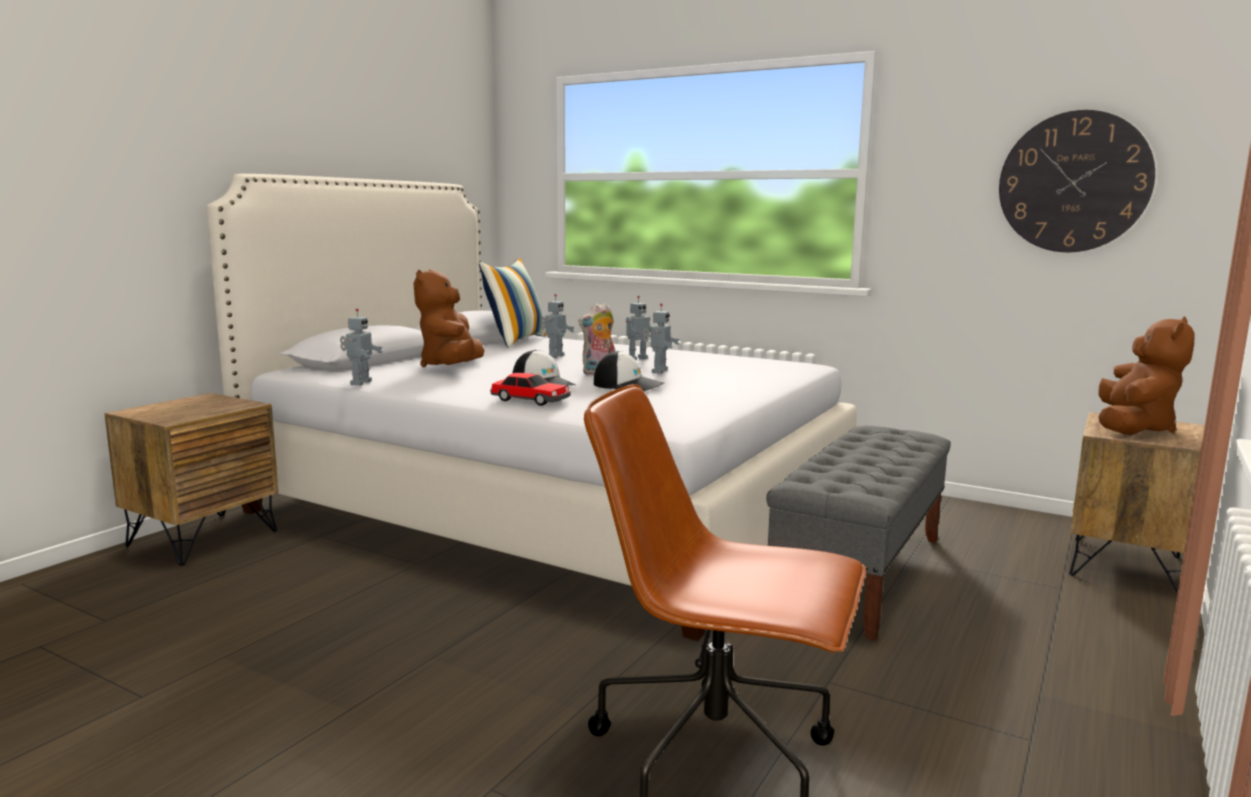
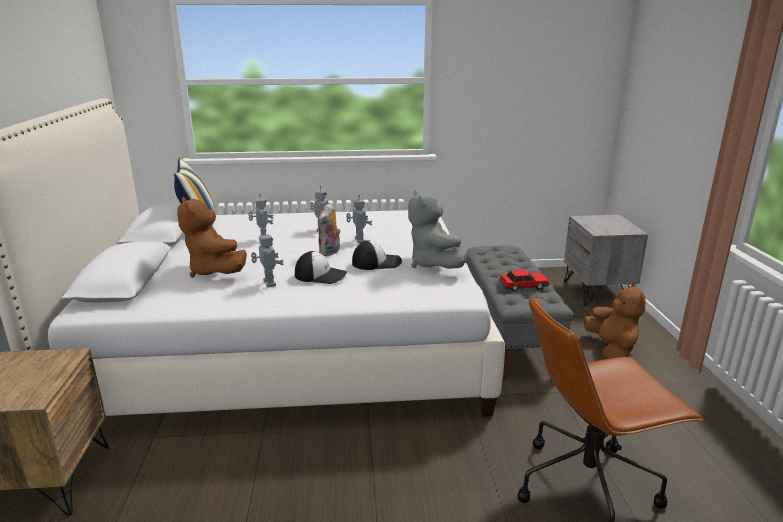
camera: 35 degrees left, 10 degrees up
(359, 383) = (180, 310): toy robot -> toy robot (268, 283)
(531, 400) = (343, 295): toy car -> toy car (524, 286)
(700, 399) = (434, 264): none -> grey plush toy
(1074, 182) = (547, 86): wall clock -> none
(1127, 566) = (597, 292): brown nightstand -> grey nightstand
(1133, 428) = (602, 224): brown plush toy -> brown plush toy (611, 349)

